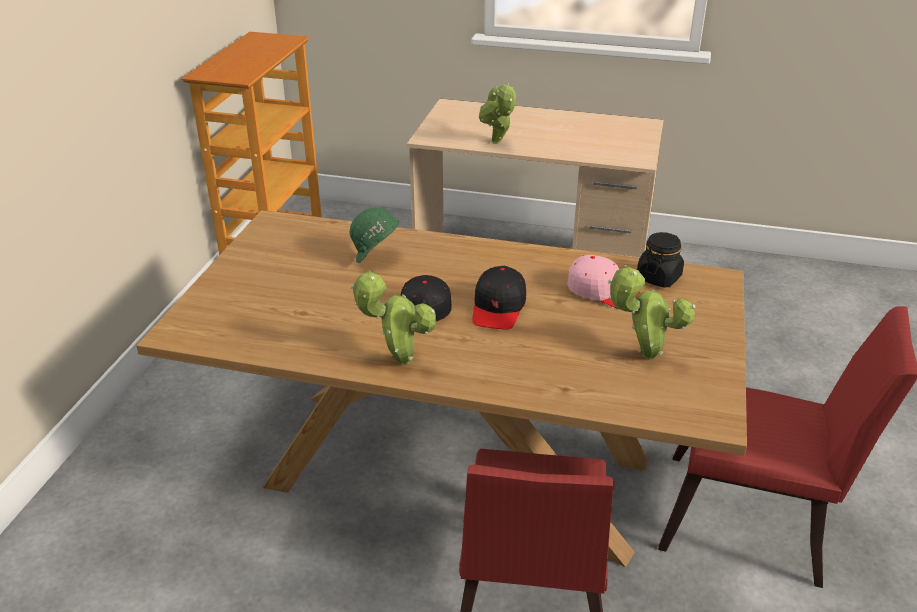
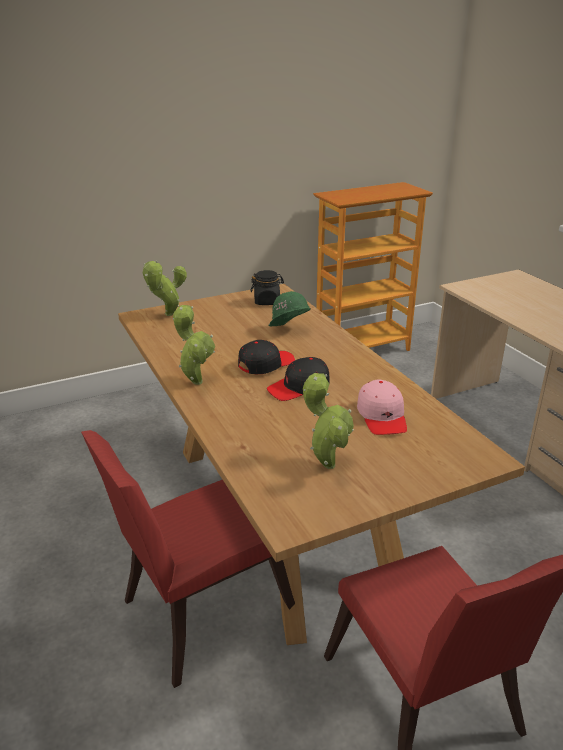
camera: 50 degrees right, 5 degrees down
(497, 143) = (503, 308): potted plant -> potted plant (167, 315)
(658, 277) = (441, 431): black jar -> black jar (267, 301)

